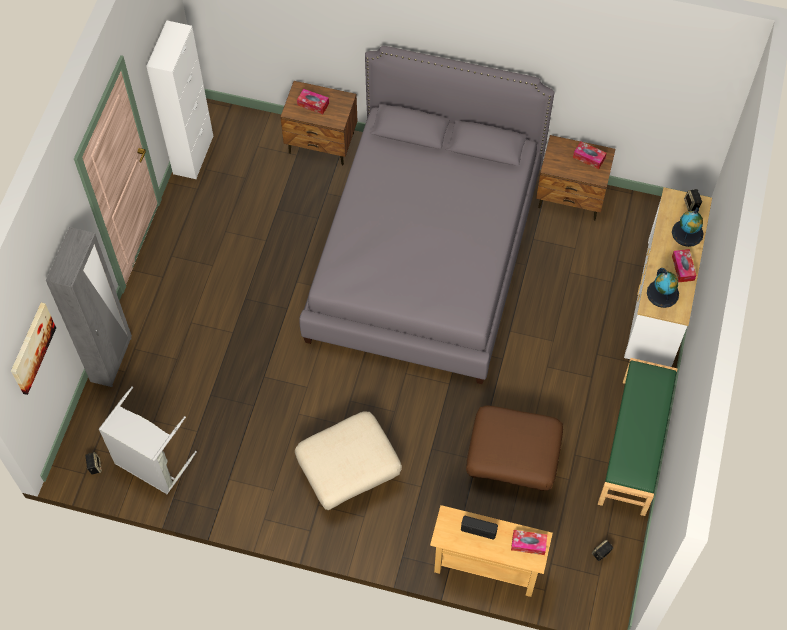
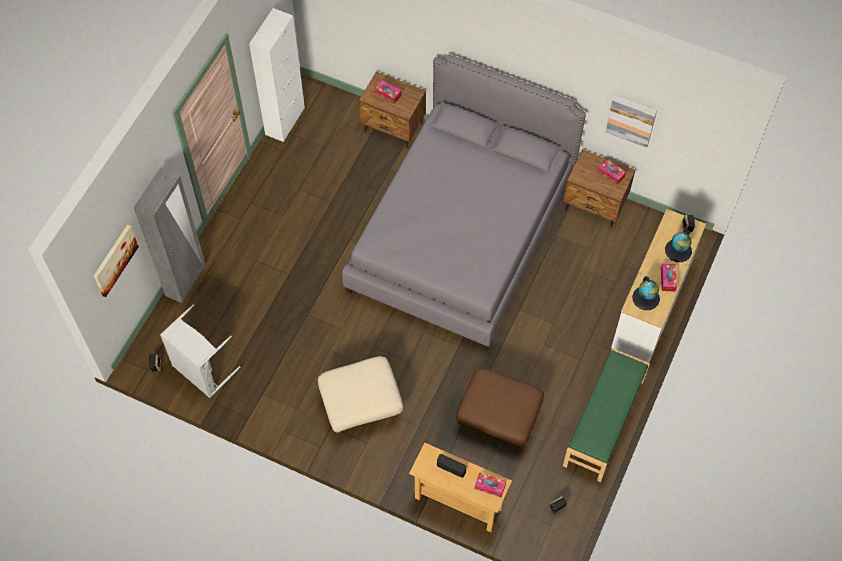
camera: 10 degrees right, 0 degrees up
(609, 90) = (631, 120): none -> picture

